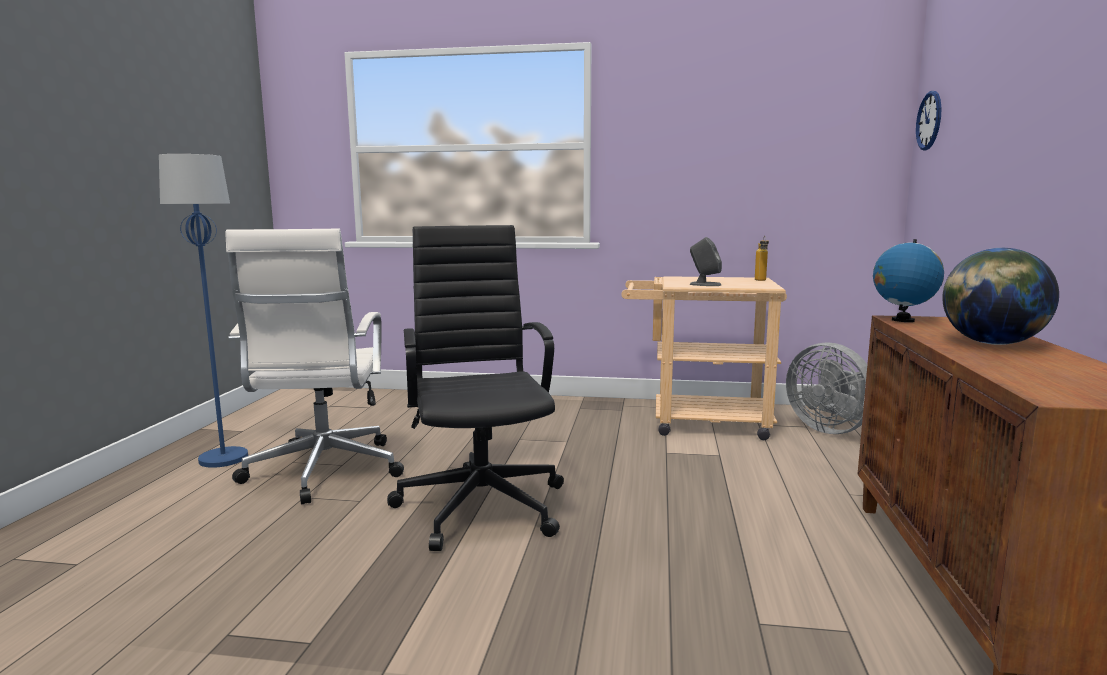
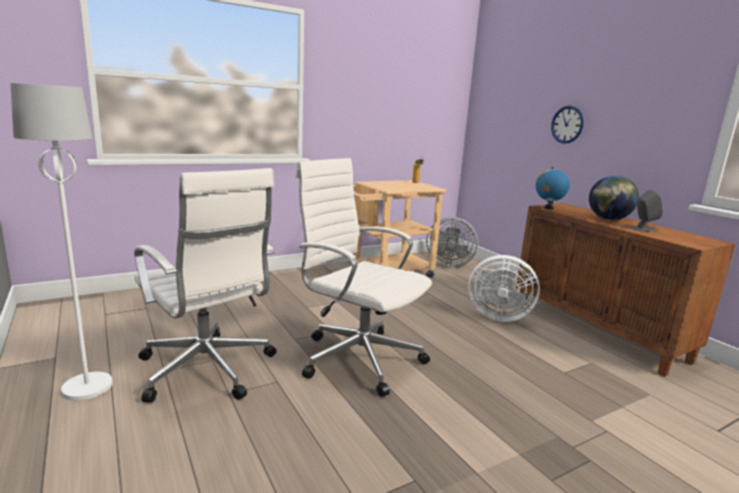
camera: 40 degrees left, 5 degrees up
(223, 458) = (87, 387): blue floor lamp -> white floor lamp
(482, 504) = (358, 357): black office chair -> white office chair
(704, 284) = (401, 188): grey speaker -> grey speaker (643, 229)
(784, 513) = (496, 316): none -> white fan
(929, 120) = (486, 92): wall clock -> wall clock (567, 124)

